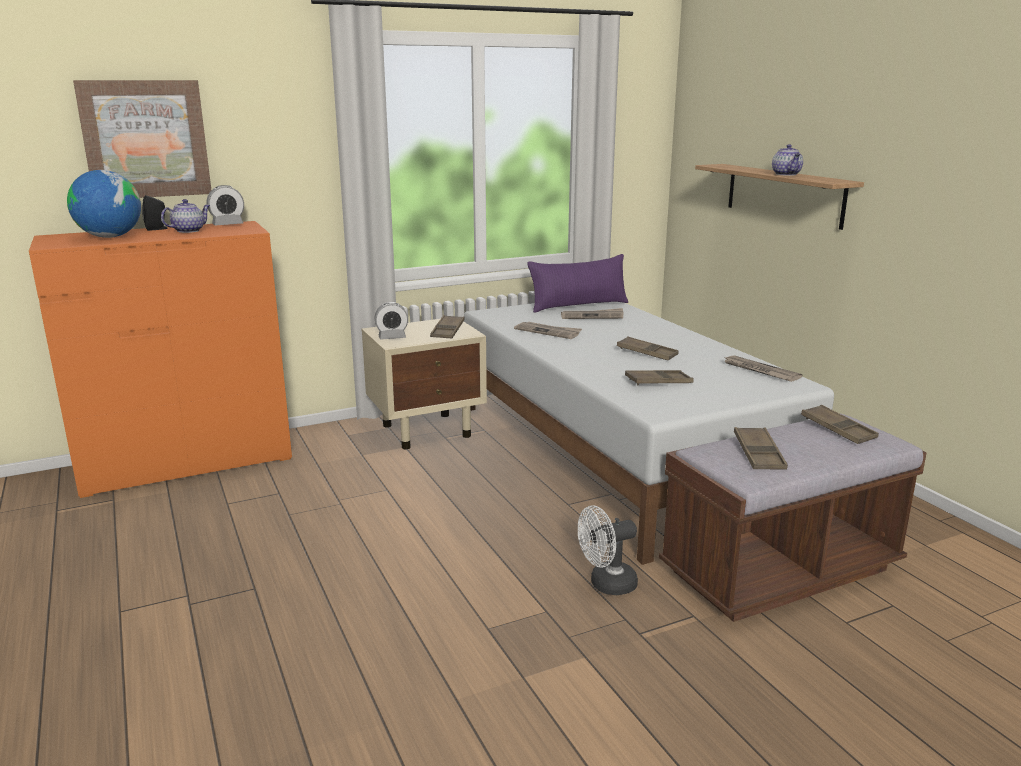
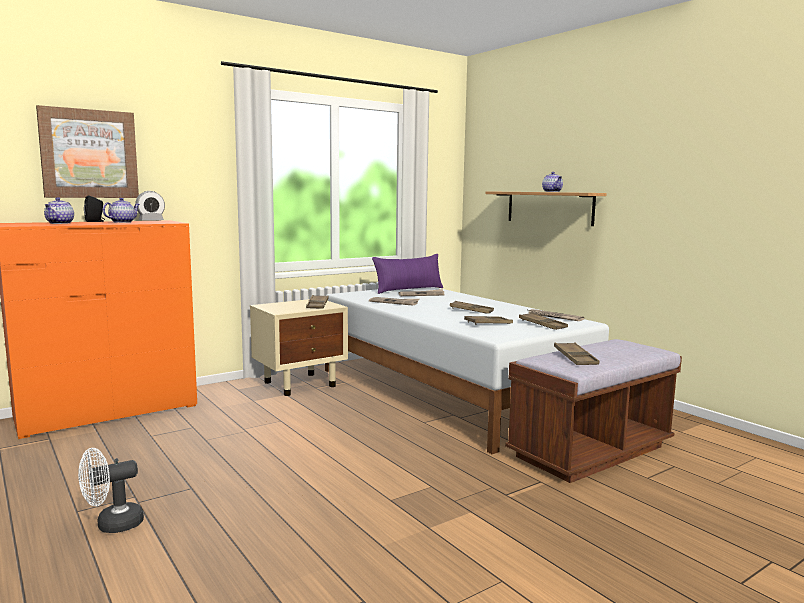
camera: 10 degrees left, 10 degrees down
(110, 237) = (60, 223): globe -> teapot
(392, 337) = (276, 309): alarm clock -> none
(606, 585) = (470, 468): white fan -> white fan (112, 525)
(838, 429) = (620, 345): brown tray -> brown tray (542, 325)

